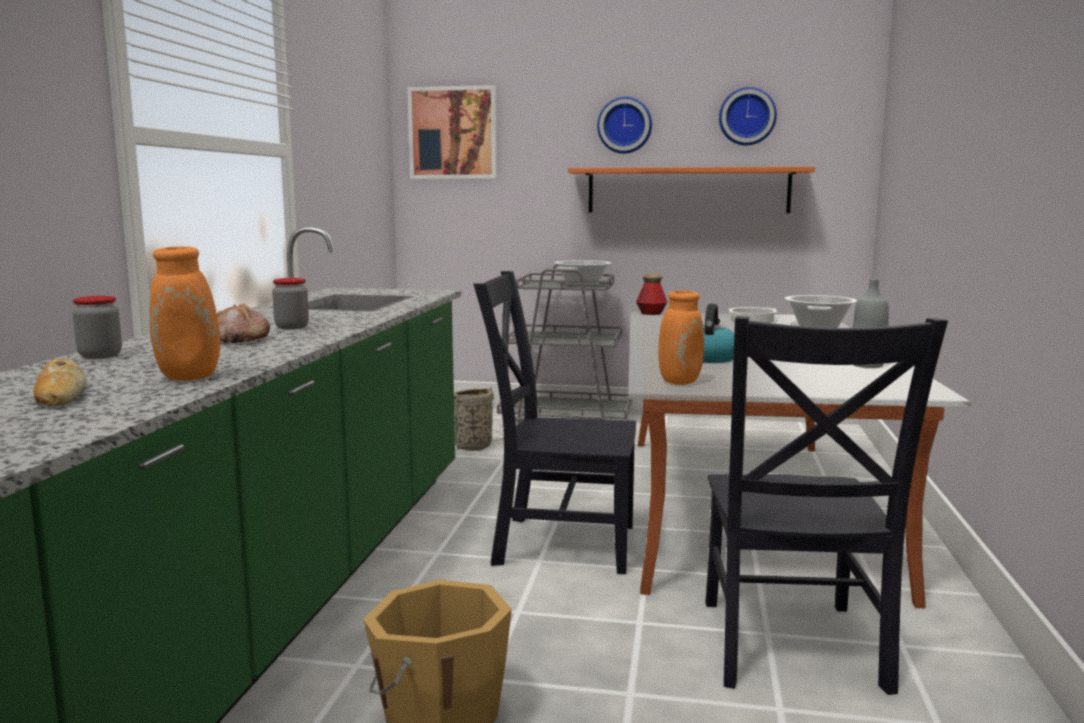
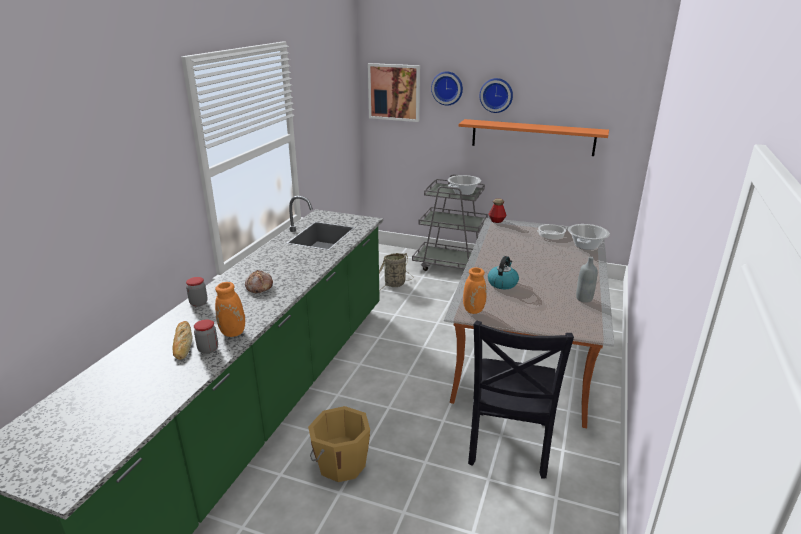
camera: 10 degrees right, 15 degrees up
(292, 327) = (285, 272): jar -> jar (208, 349)
(557, 543) = (419, 363): black chair -> none
(747, 116) = (572, 95): wall clock -> wall clock (447, 88)

